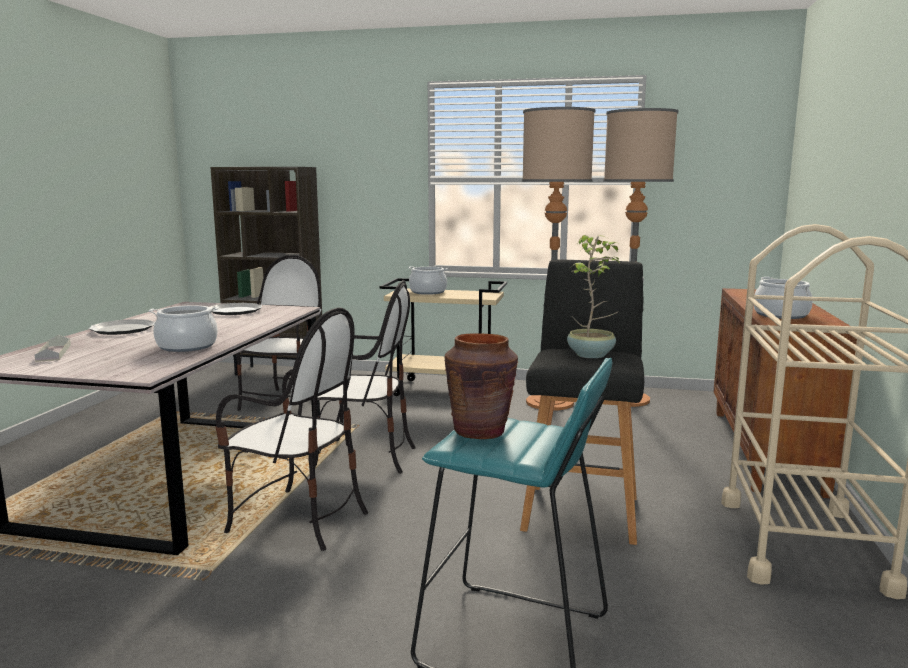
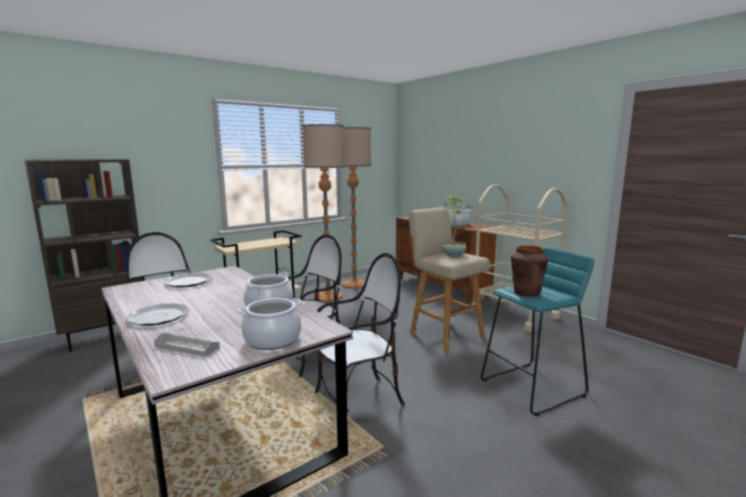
camera: 50 degrees left, 0 degrees up
(428, 292) = (244, 244): cooking pot -> cooking pot (272, 340)
(581, 511) = (444, 334): black stool -> beige stool

